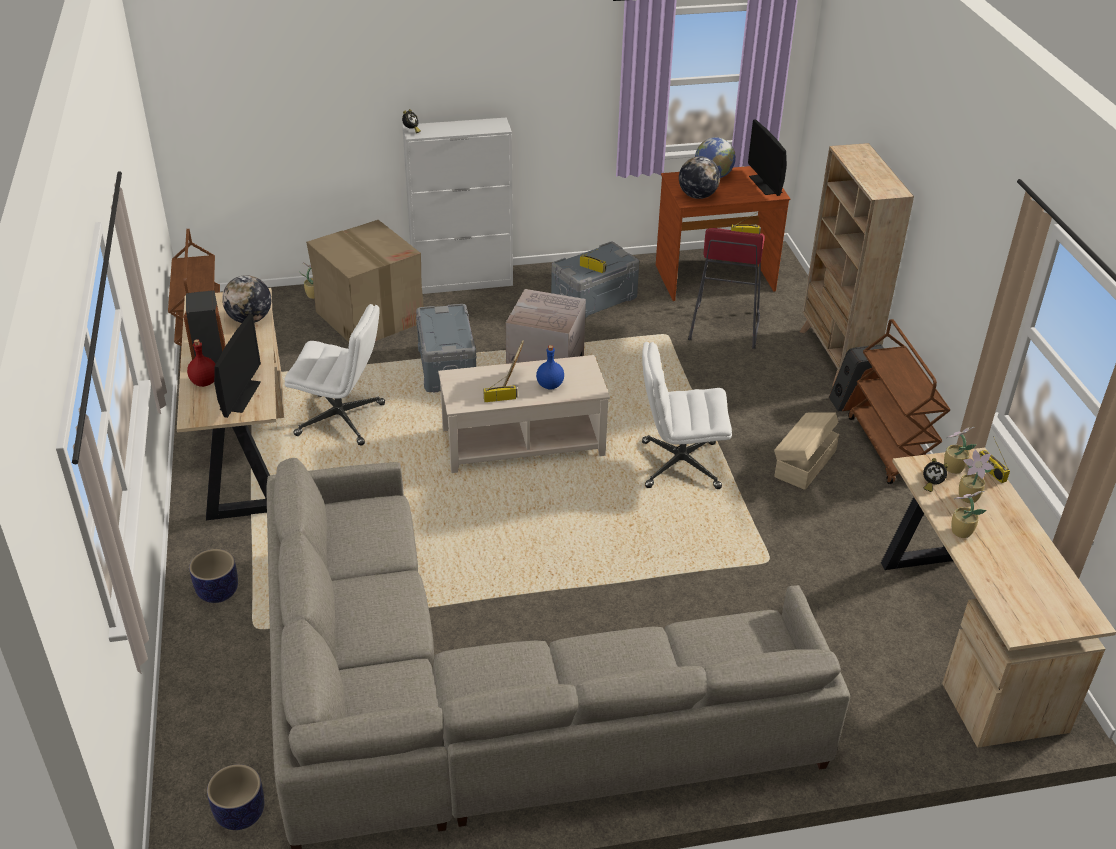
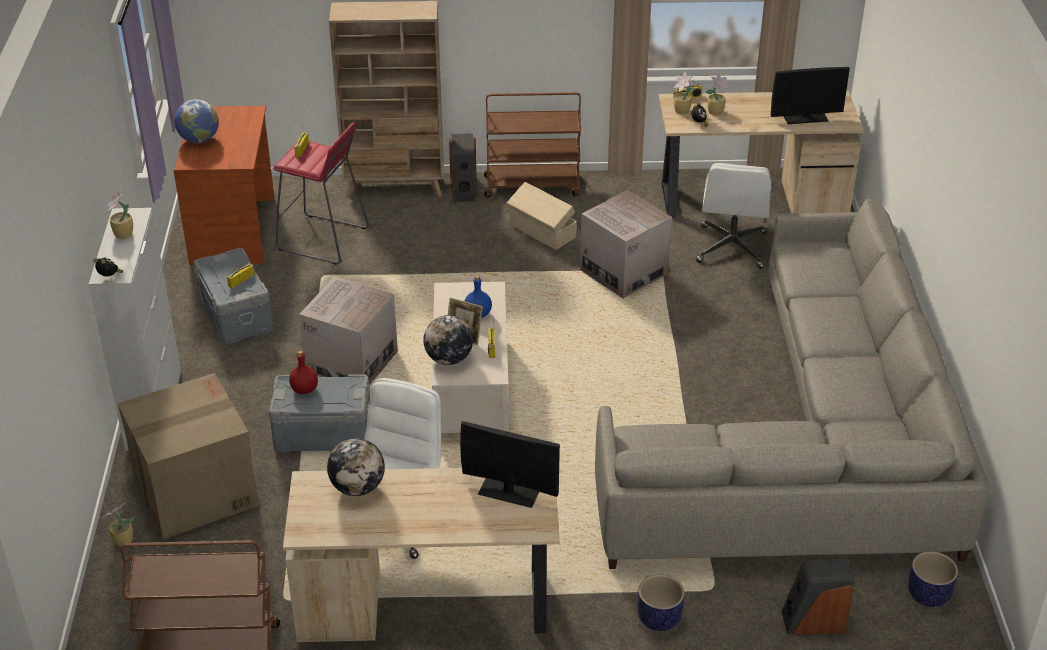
camera: 80 degrees left, 0 degrees up
(204, 382) = (477, 522): red bottle -> red bottle (304, 390)
(210, 352) = (418, 519): speaker -> speaker (813, 621)
(679, 465) = (528, 298): white office chair -> white office chair (731, 248)
(697, 196) = (235, 155): globe -> globe (449, 359)
(754, 532) = (623, 272): none -> cardboard box
(765, 184) = (231, 113): monitor -> monitor (805, 118)
(960, 532) = (752, 123): potted plant -> potted plant (123, 235)

